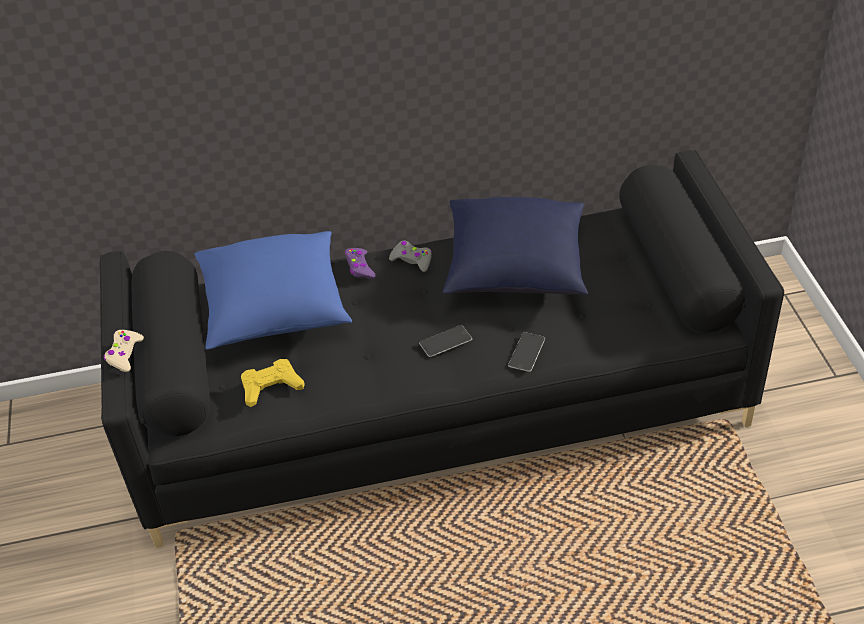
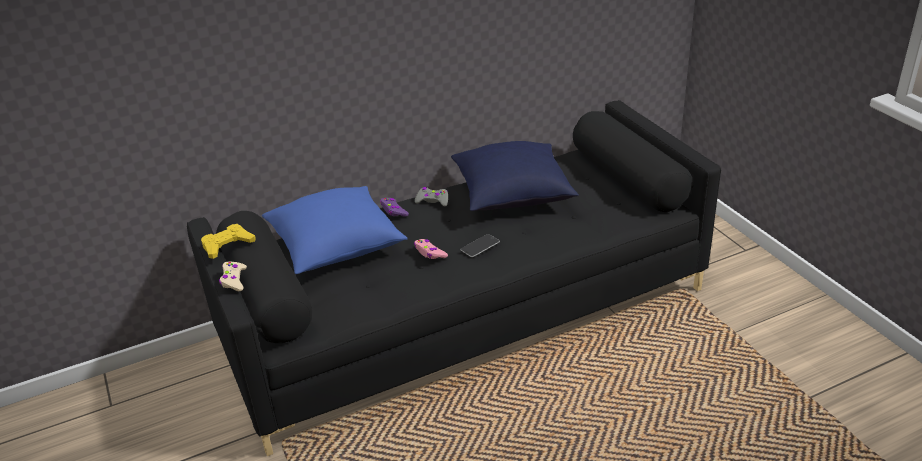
camera: 15 degrees left, 10 degrees down
(271, 386) = (353, 296): yellow game controller -> yellow game controller (227, 245)
(381, 340) = (430, 253): none -> pink game controller
(526, 352) = (544, 243): phone -> none

